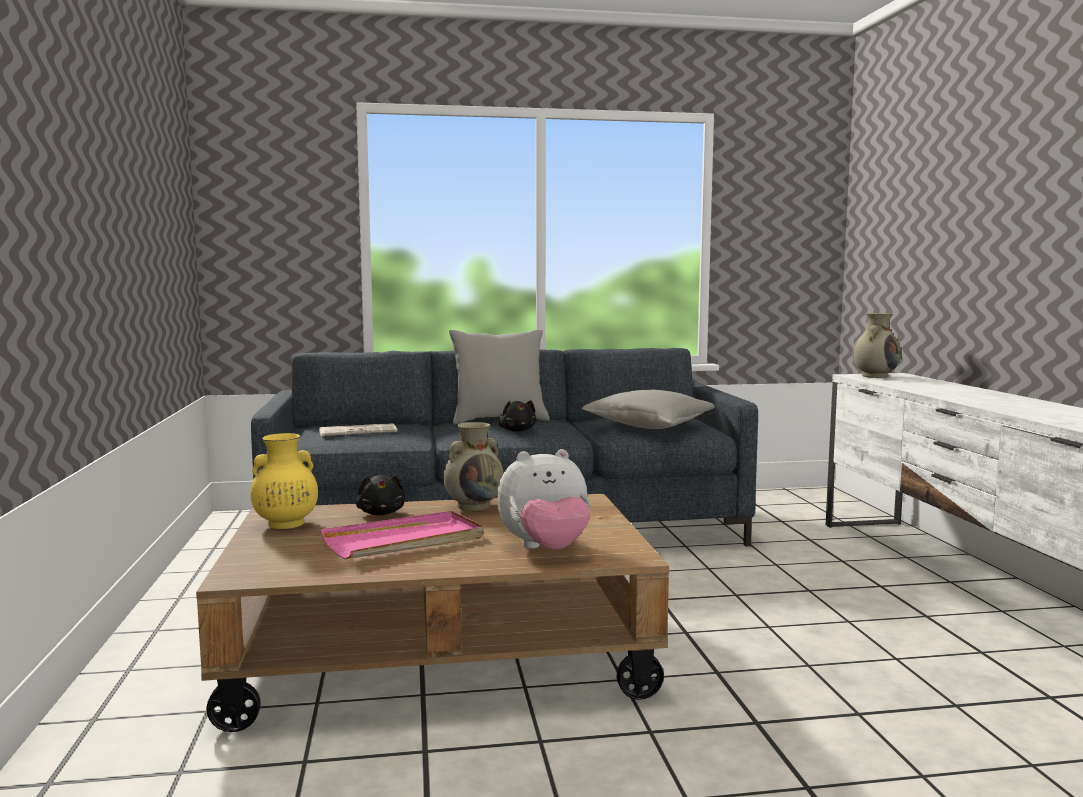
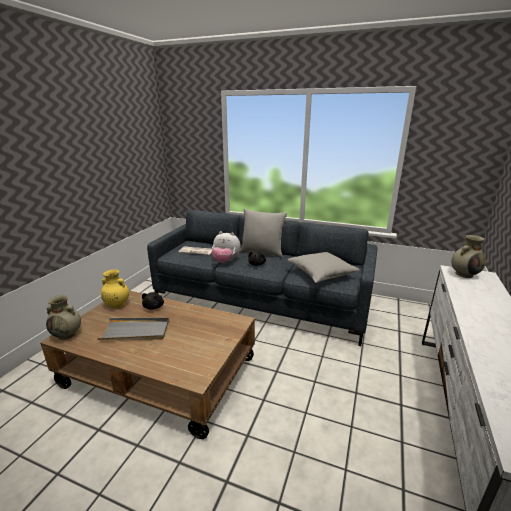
camera: 30 degrees right, 15 degrees up
(405, 541) = (136, 331): pink tray -> grey tray
(474, 506) = (191, 312): beige vase -> beige vase (67, 334)
(545, 549) = (173, 358): plush toy -> plush toy (225, 261)

